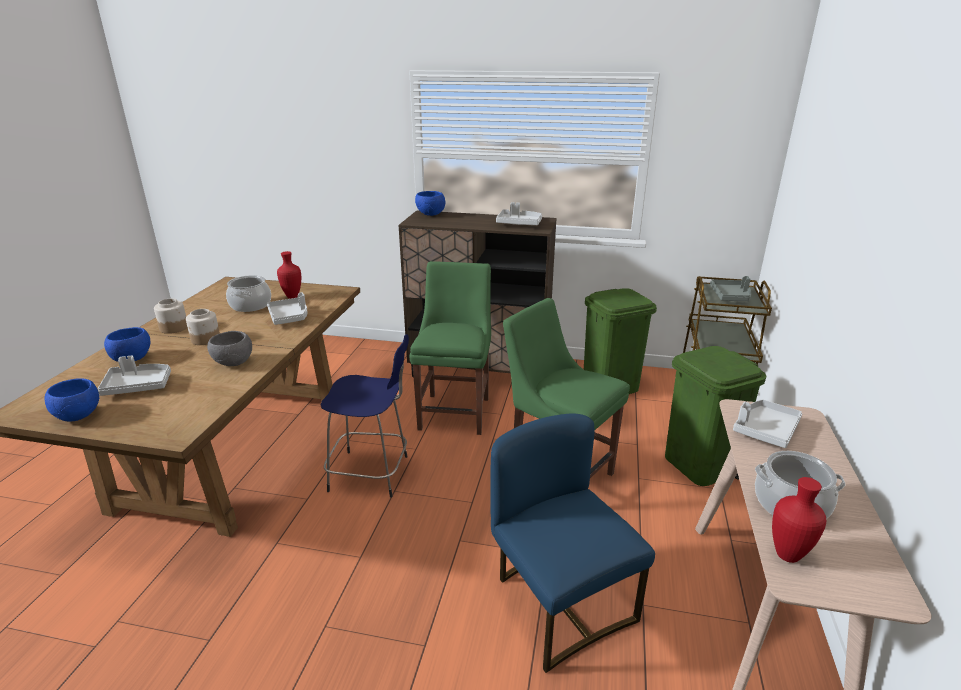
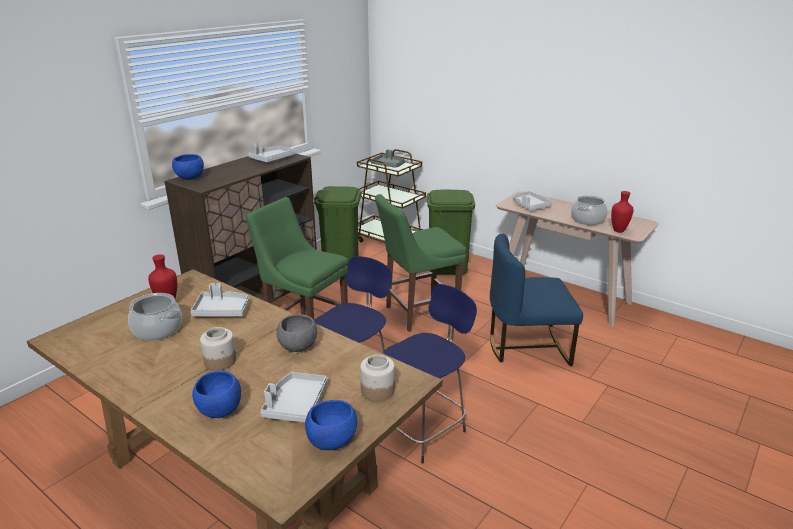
camera: 65 degrees left, 0 degrees up
(174, 328) = (159, 381): jar -> jar (377, 390)
(329, 544) = (424, 429): none -> blue stool

